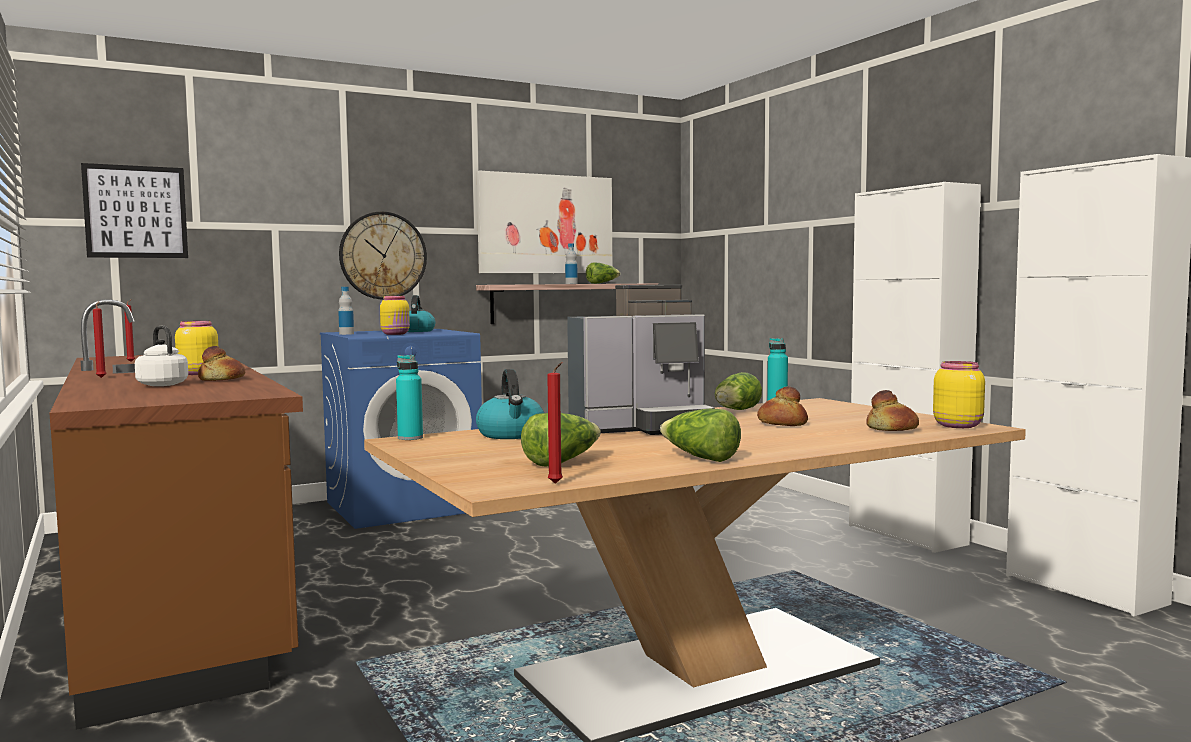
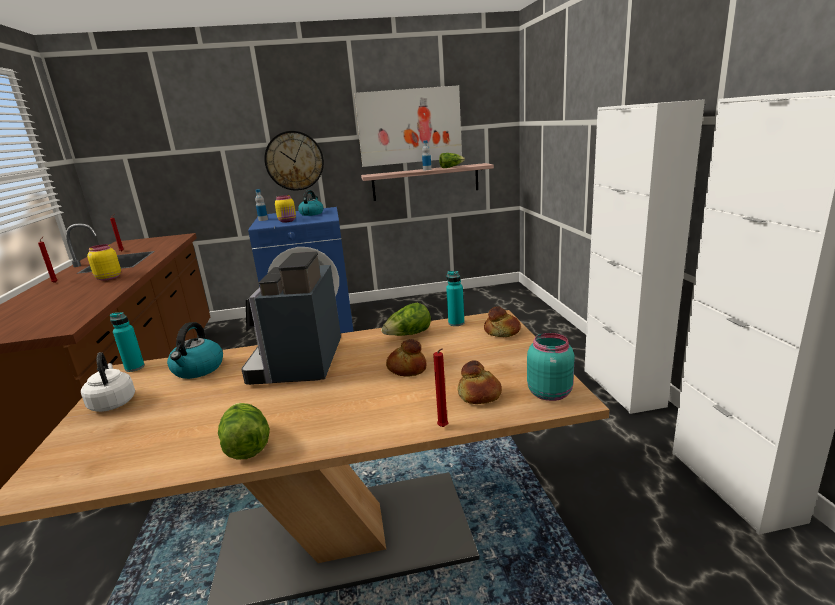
camera: 20 degrees right, 15 degrees up
(136, 212) = (135, 148): picture -> none
(161, 384) = (54, 300): white kettle -> white kettle (113, 402)
(221, 380) = (97, 292): bread -> bread (502, 332)
(556, 484) = (73, 490): red candle -> red candle (443, 428)
(561, 462) = (147, 436): lettuce -> none
(643, 427) = (300, 364): coffee machine -> coffee machine turned 90 degrees clockwise
(957, 425) = (550, 392): yellow jar -> turquoise jar

